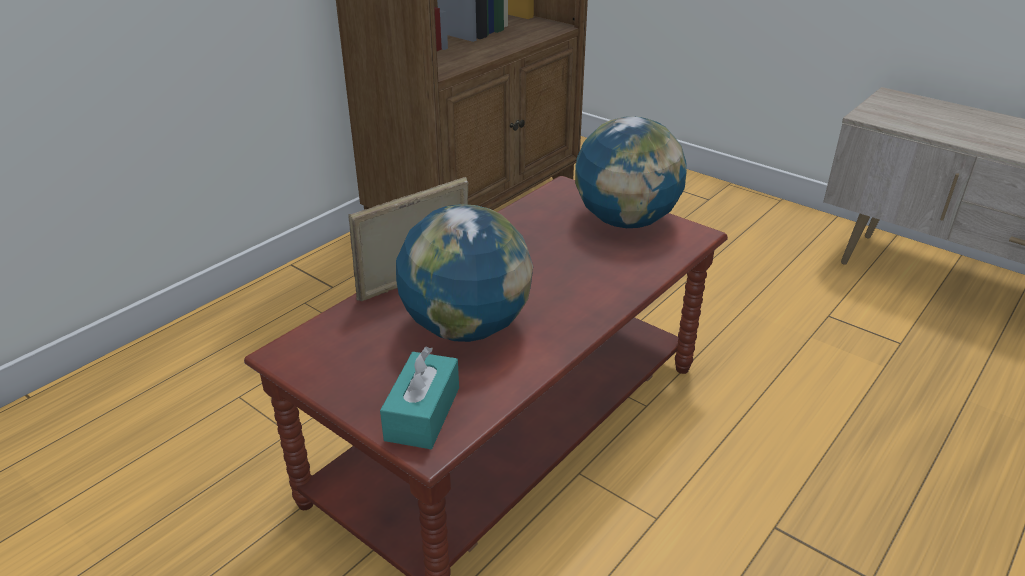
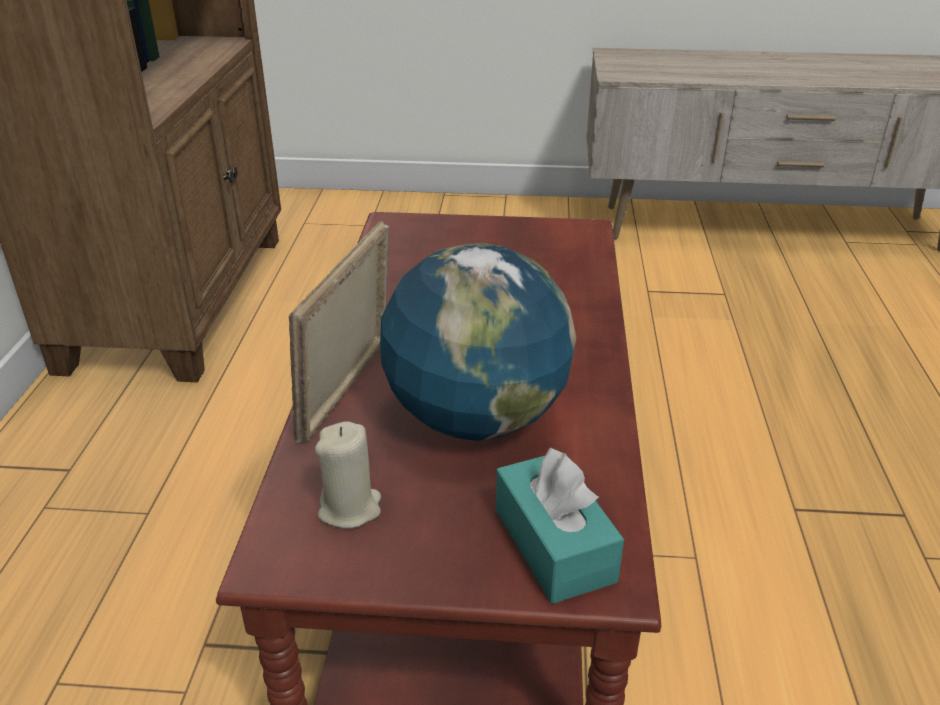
camera: 35 degrees left, 0 degrees up
(345, 345) = (350, 508): none -> beige candle
(626, 221) = (502, 238): globe -> none

